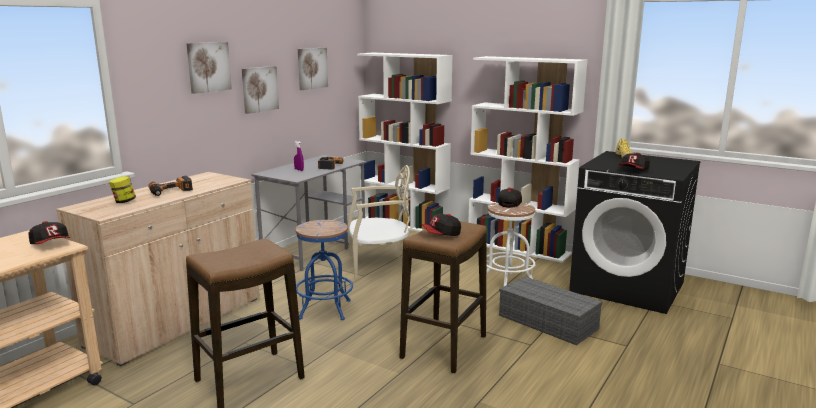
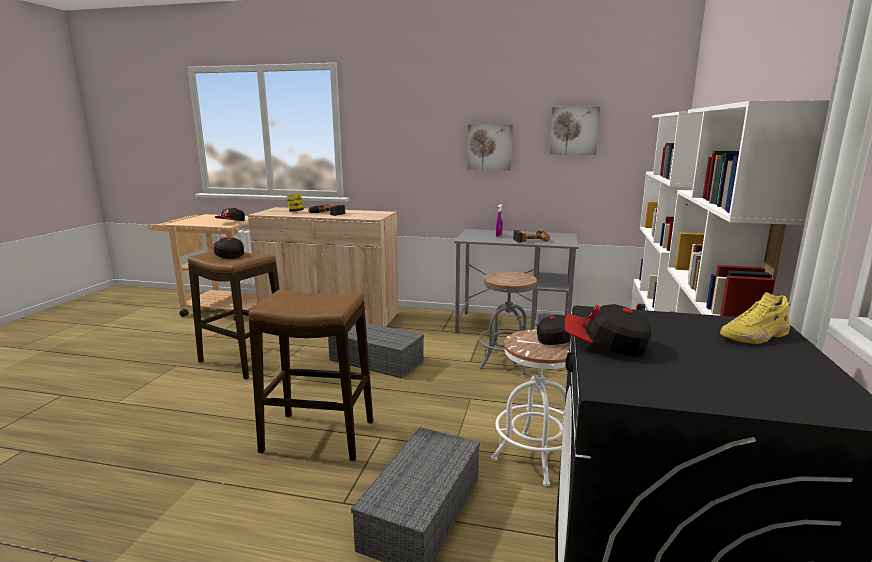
camera: 70 degrees right, 0 degrees up
(208, 67) = (430, 120): picture -> none
(325, 309) = (378, 360): blue stool -> grey storage box
(378, 265) = (506, 362): beige chair -> grey stool
(440, 235) = (297, 299): cap -> cap (228, 255)

